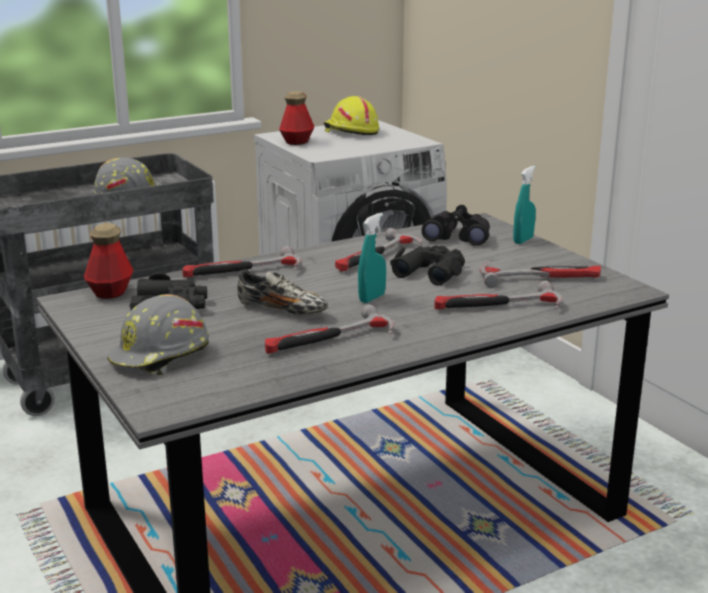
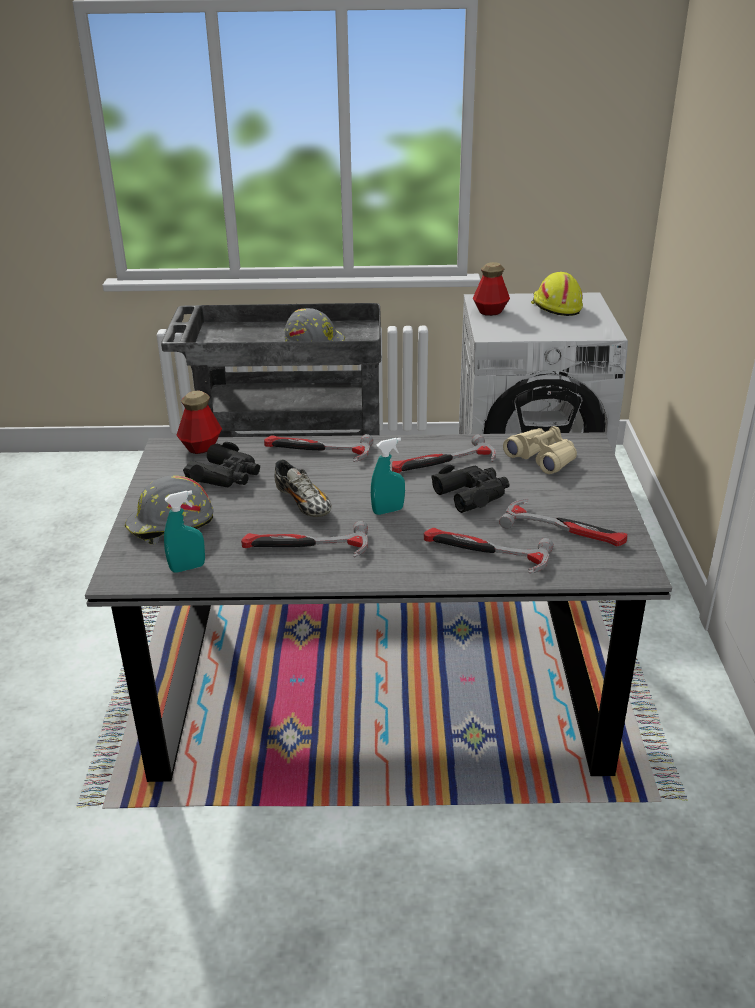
camera: 30 degrees right, 10 degrees up
(457, 237) = (542, 458): black binoculars -> beige binoculars
(523, 240) = (601, 478): turquoise spray bottle -> turquoise spray bottle (187, 568)

